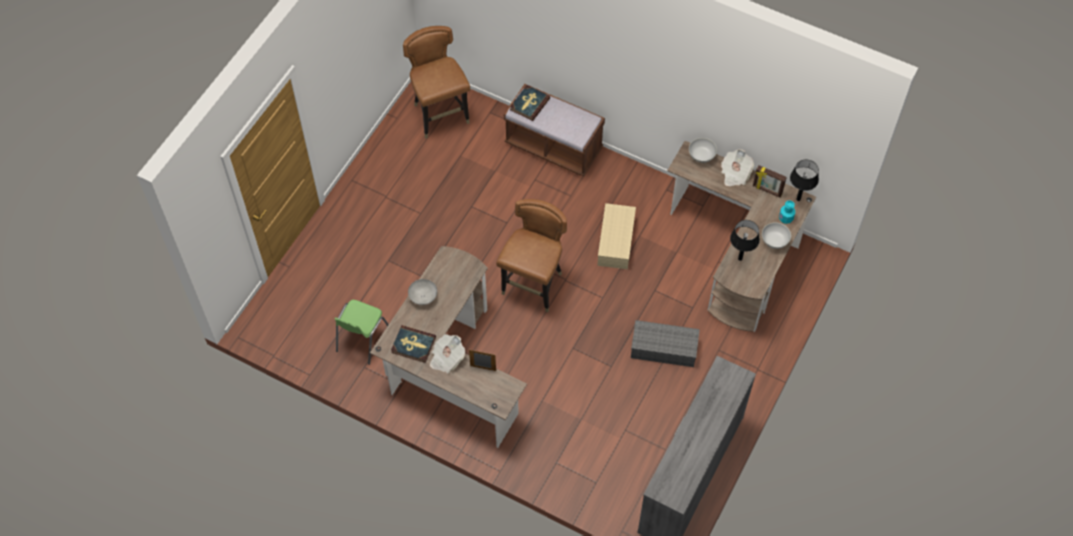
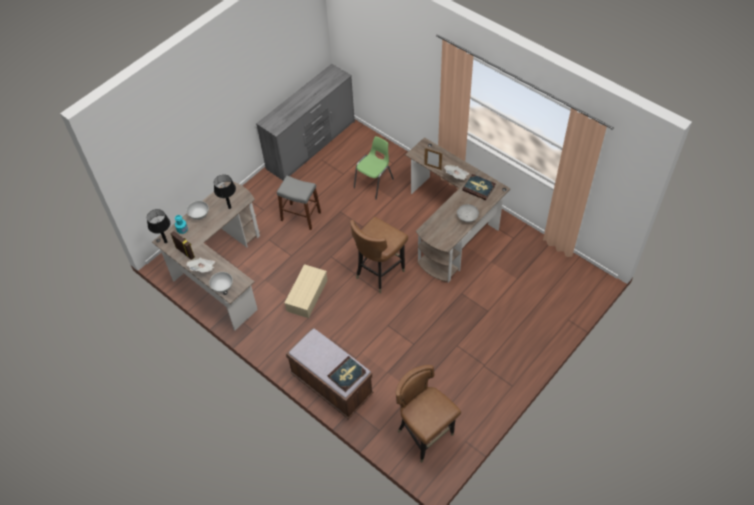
camera: 165 degrees left, 5 degrees down
(362, 340) = (513, 256): green chair -> green chair (374, 183)
(440, 116) = (425, 435): brown chair -> brown chair turned 150 degrees clockwise
(662, 349) = (301, 216): grey storage box -> grey stool

